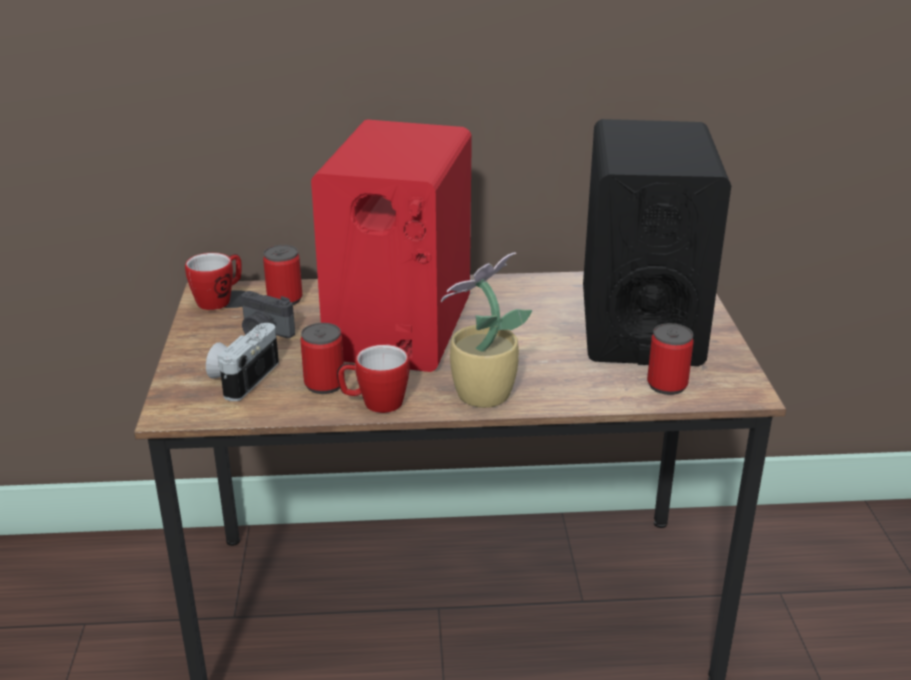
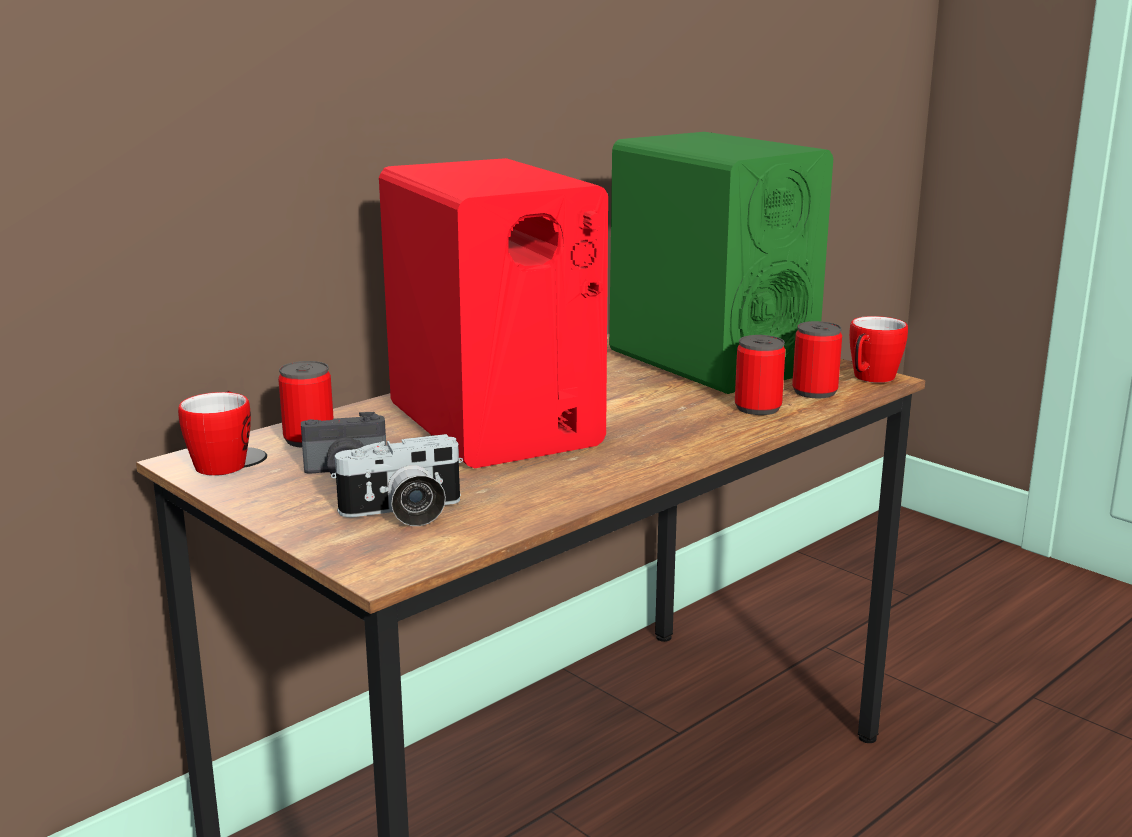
camera: 40 degrees left, 10 degrees down
(242, 377) = (403, 513): camera -> camera turned 90 degrees counterclockwise
(324, 384) = (510, 488): can -> can (757, 408)
(374, 404) = (596, 484): mug -> mug (870, 379)
(480, 396) = (682, 446): potted plant -> none
(640, 325) = (709, 361): black speaker -> green speaker

